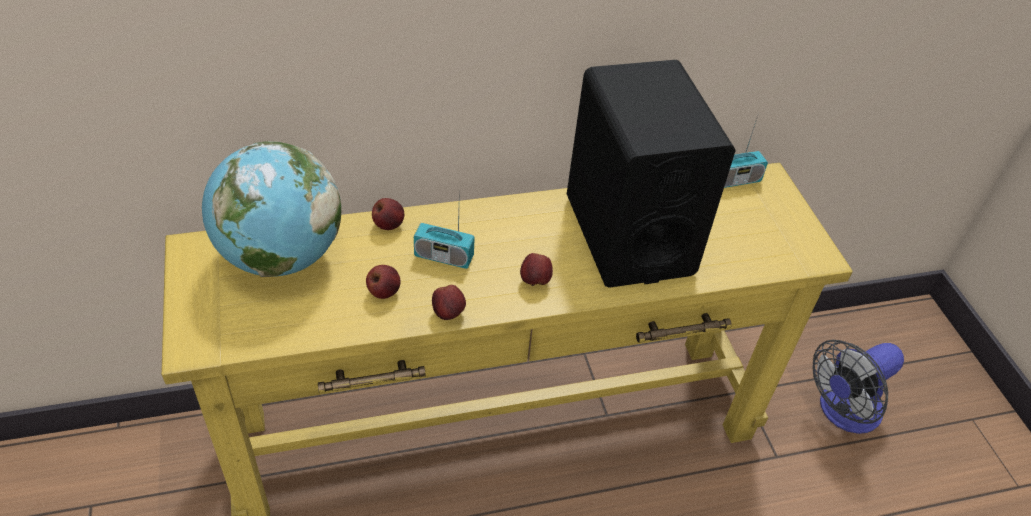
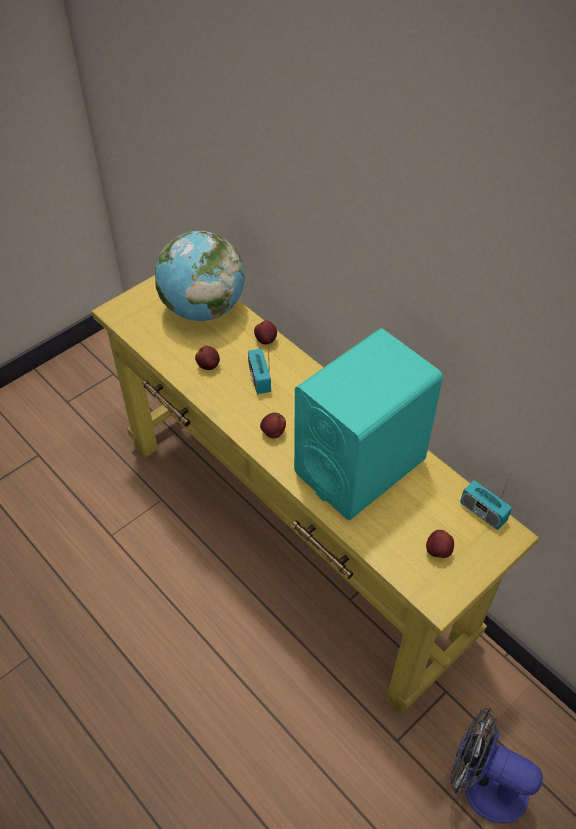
camera: 65 degrees right, 5 degrees up
(449, 313) = (213, 403): apple -> apple (438, 551)
(628, 234) = (360, 466): black speaker -> turquoise speaker

